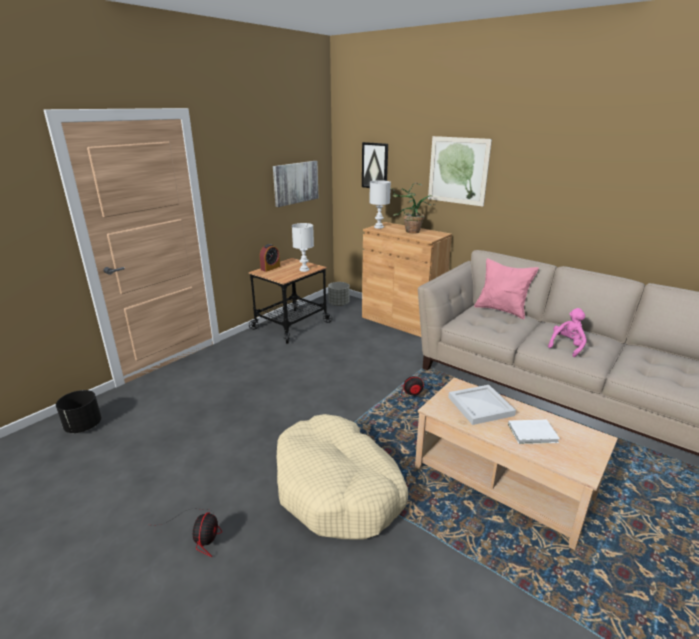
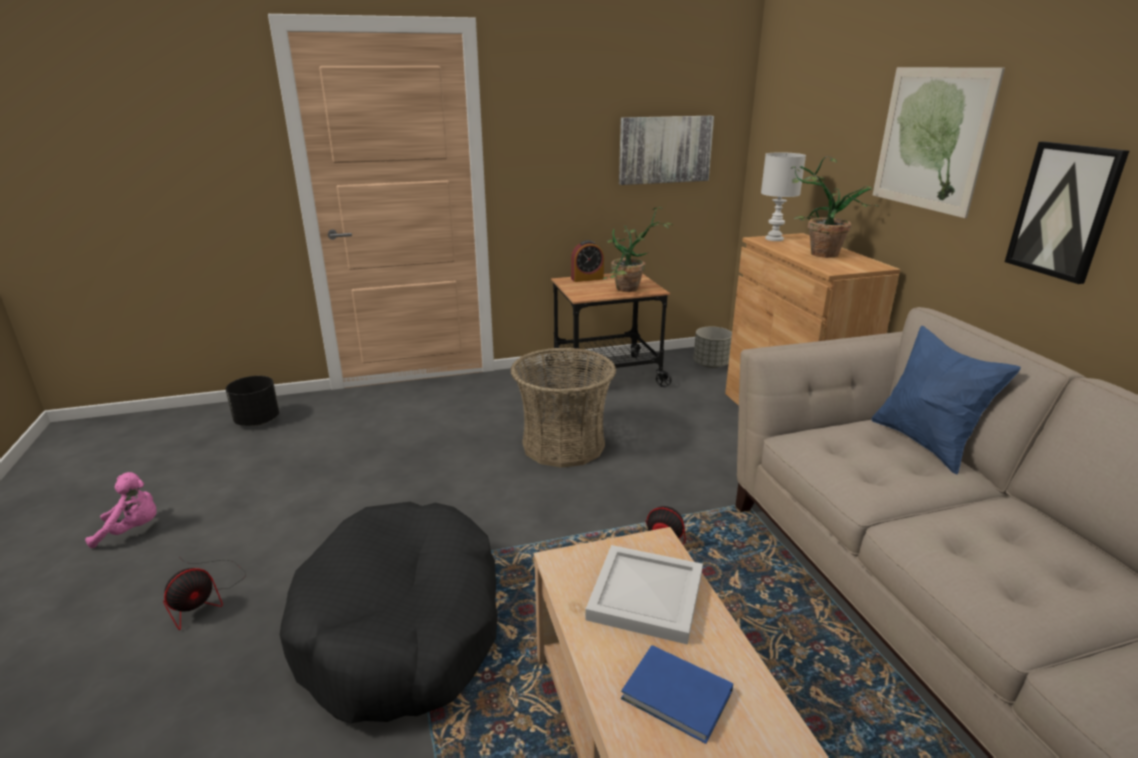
camera: 35 degrees right, 0 degrees up
(304, 270) = (630, 290): white table lamp -> potted plant
(311, 369) = (563, 445): none -> basket
(338, 488) = (401, 627): beige dog bed -> black dog bed
(375, 166) = (804, 128): picture -> picture (1064, 211)
(501, 310) = (925, 443): pink pillow -> blue pillow
(534, 433) = (678, 697): white book -> blue book
(567, 346) = (993, 562): pink plush toy -> pink plush toy (132, 530)

